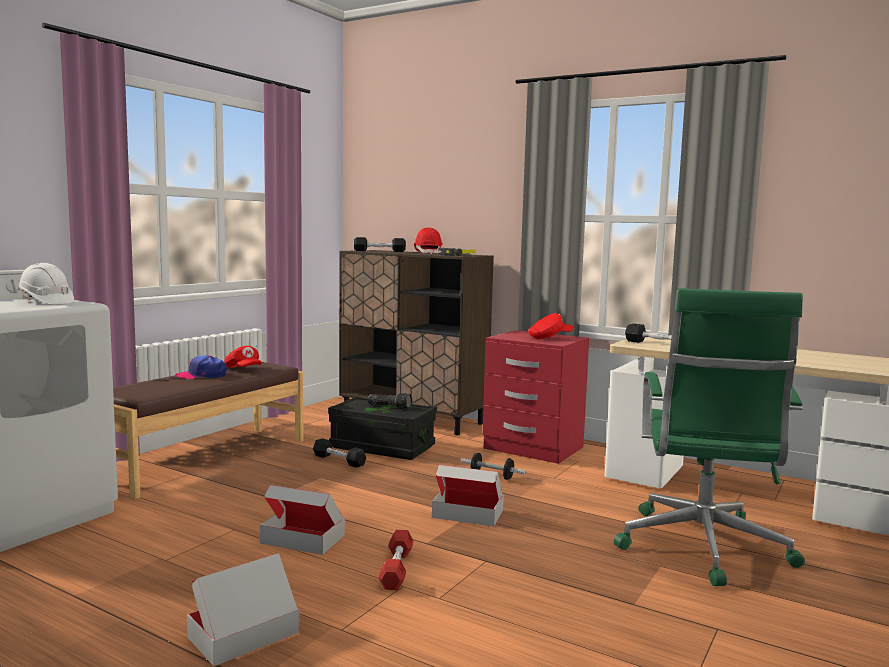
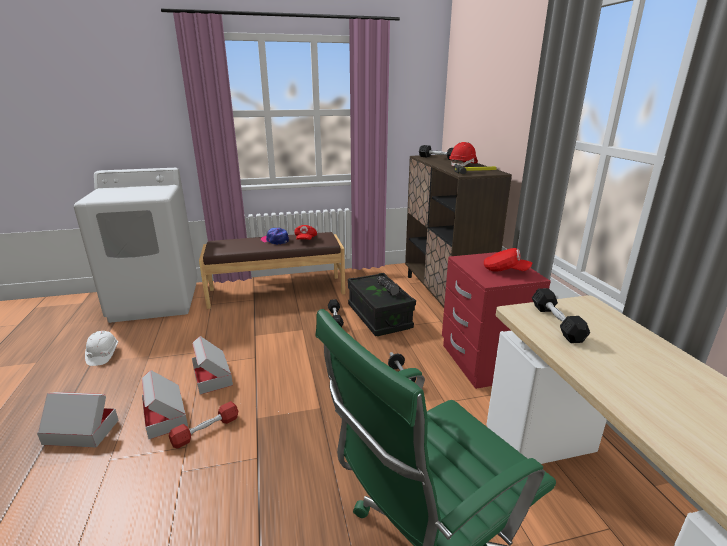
camera: 45 degrees right, 15 degrees up
(45, 302) = (150, 192): white hard hat -> white hard hat (103, 355)
(468, 514) = (323, 406): cardboard box -> cardboard box (165, 416)

